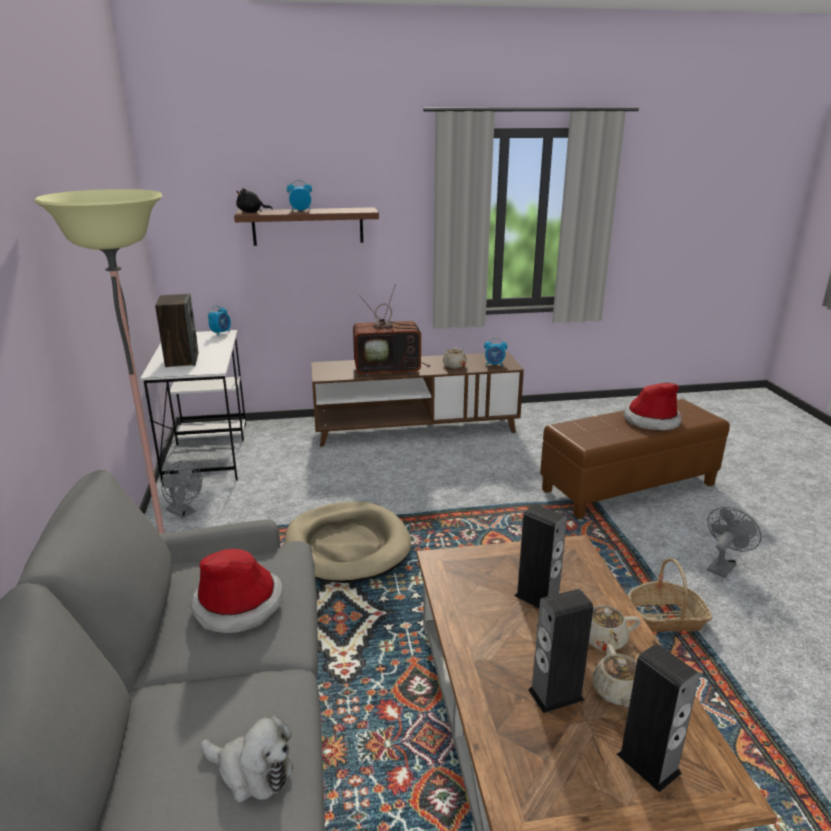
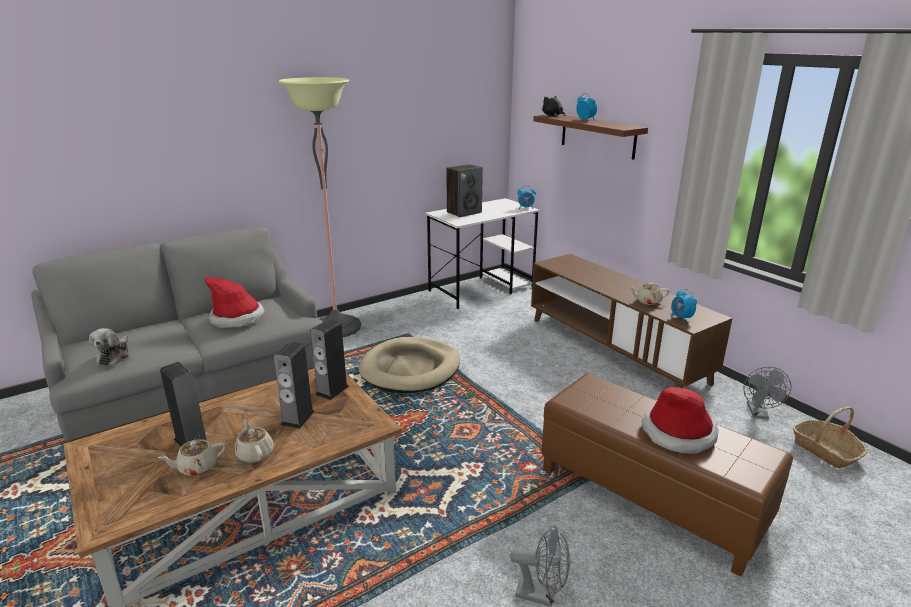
camera: 65 degrees right, 0 degrees up
(184, 512) = (405, 307): grey fan -> grey fan (758, 414)
(389, 369) = (597, 280): television -> none
(648, 763) = (129, 488): speaker -> speaker (332, 390)
(666, 618) = (415, 554): basket -> basket (825, 451)

